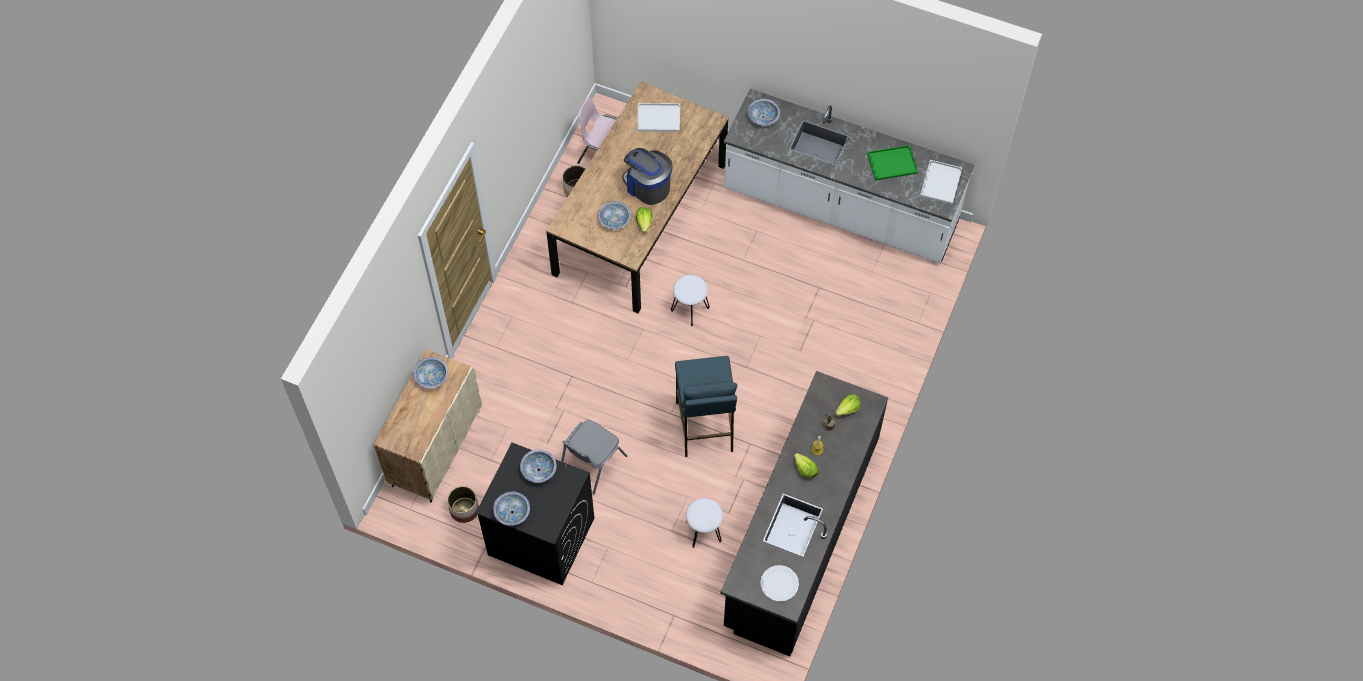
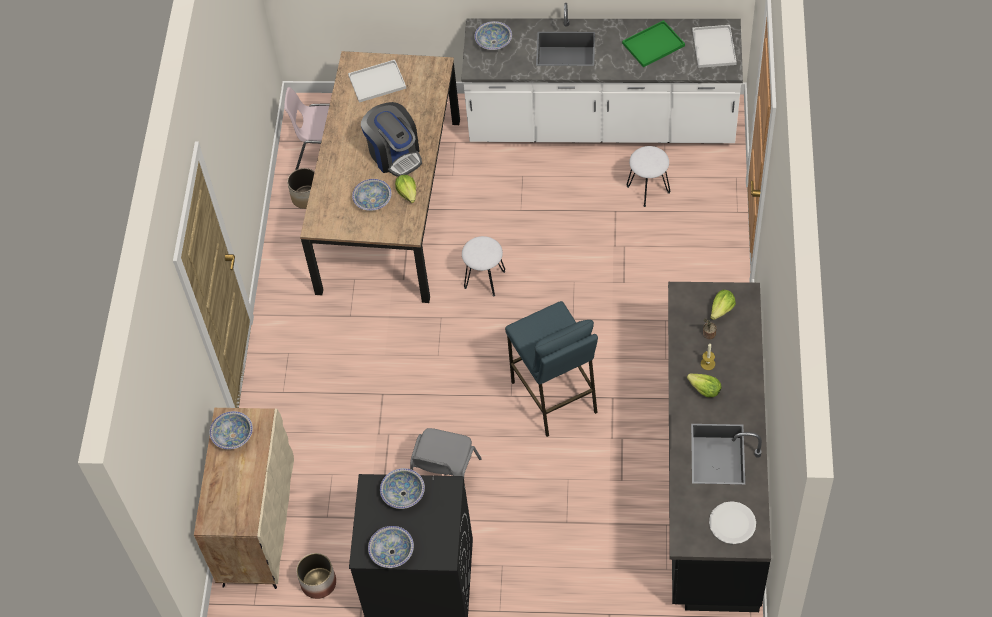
camera: 15 degrees left, 5 degrees down
(647, 186) = (394, 154): coffee machine -> coffee machine turned 150 degrees counterclockwise
(703, 531) = (602, 510): white stool -> white stool (648, 189)

